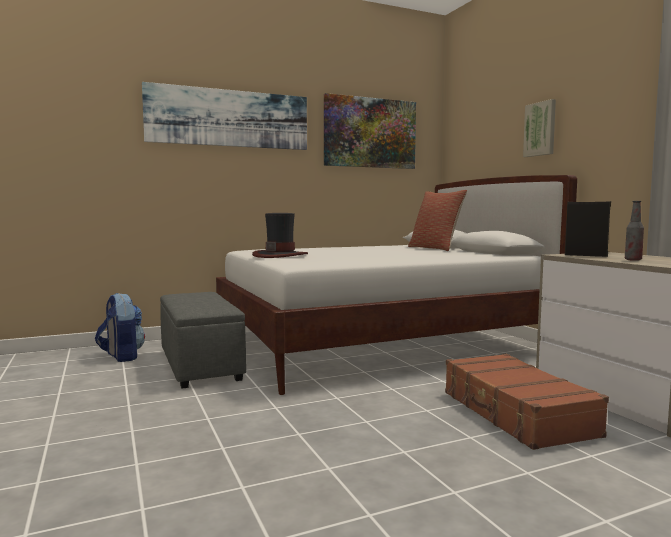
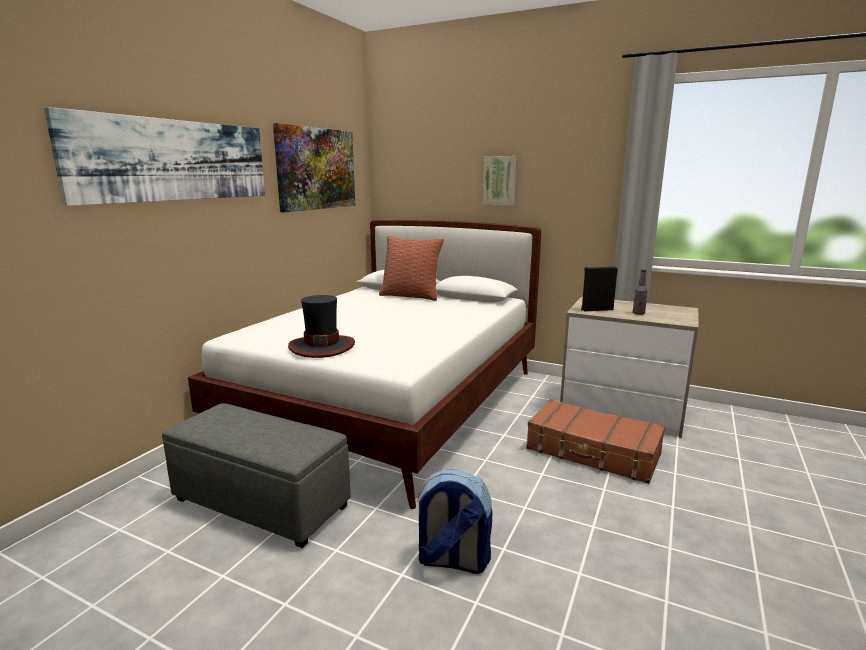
camera: 40 degrees left, 10 degrees up
(121, 356) = (124, 532): backpack -> backpack (452, 561)

